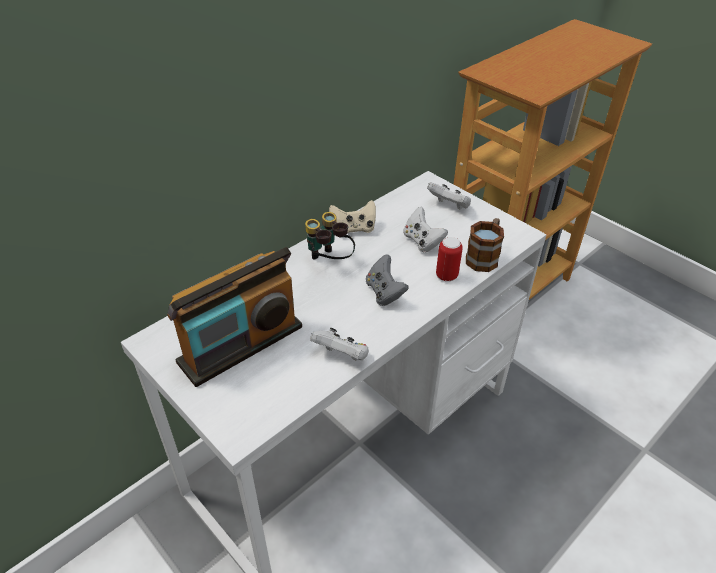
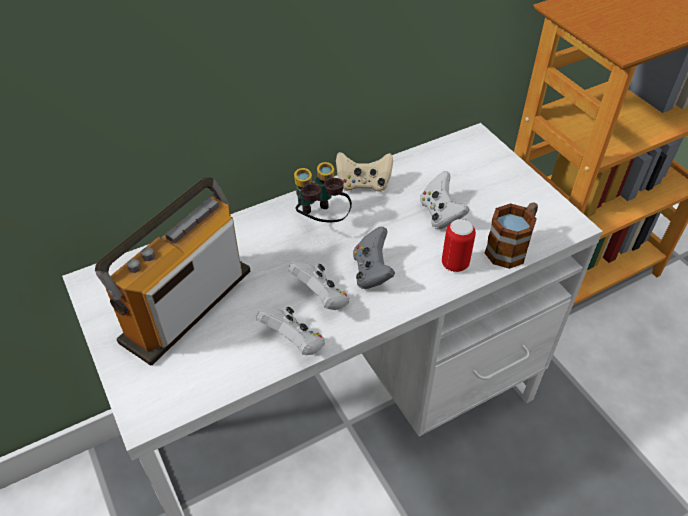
camera: 15 degrees right, 5 degrees up
(241, 345) = (187, 305): radio -> radio turned 150 degrees clockwise
(449, 206) = (490, 173): white game controller -> white game controller (321, 298)

